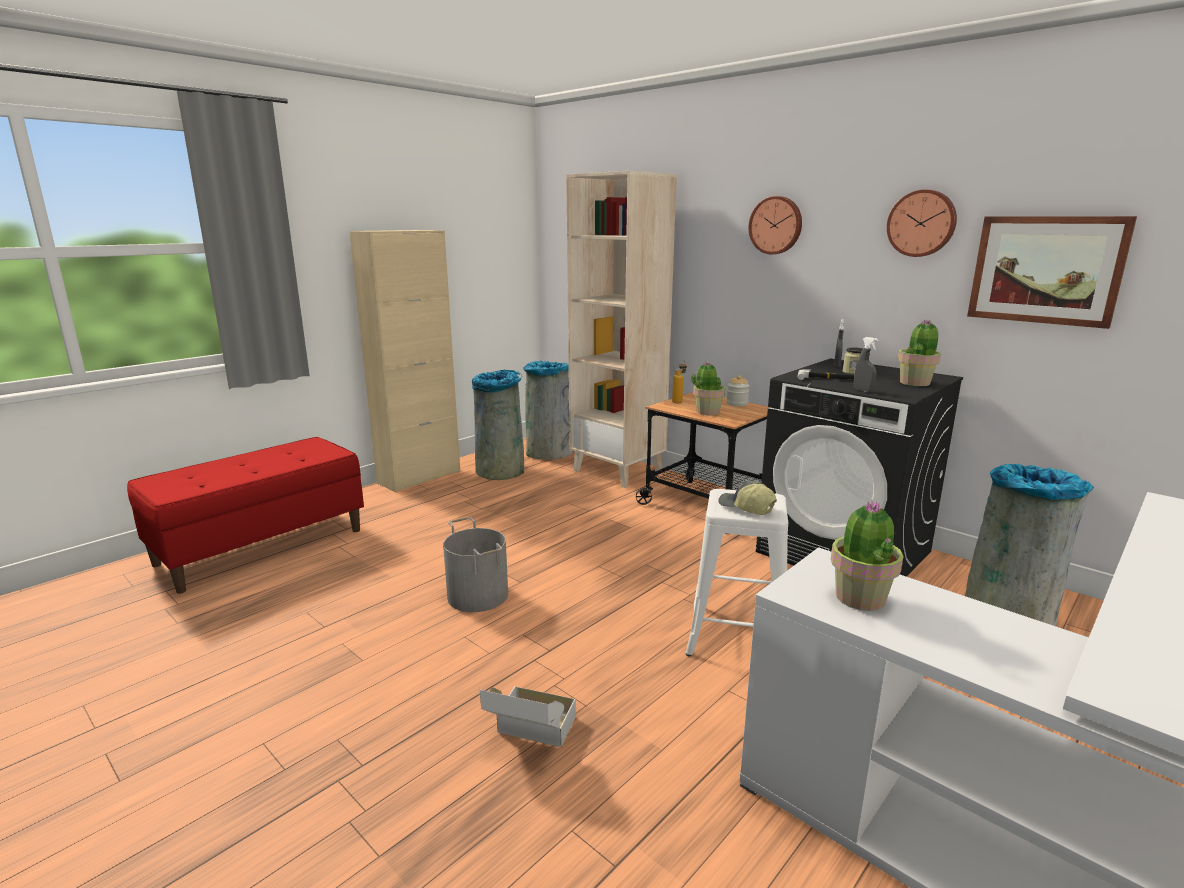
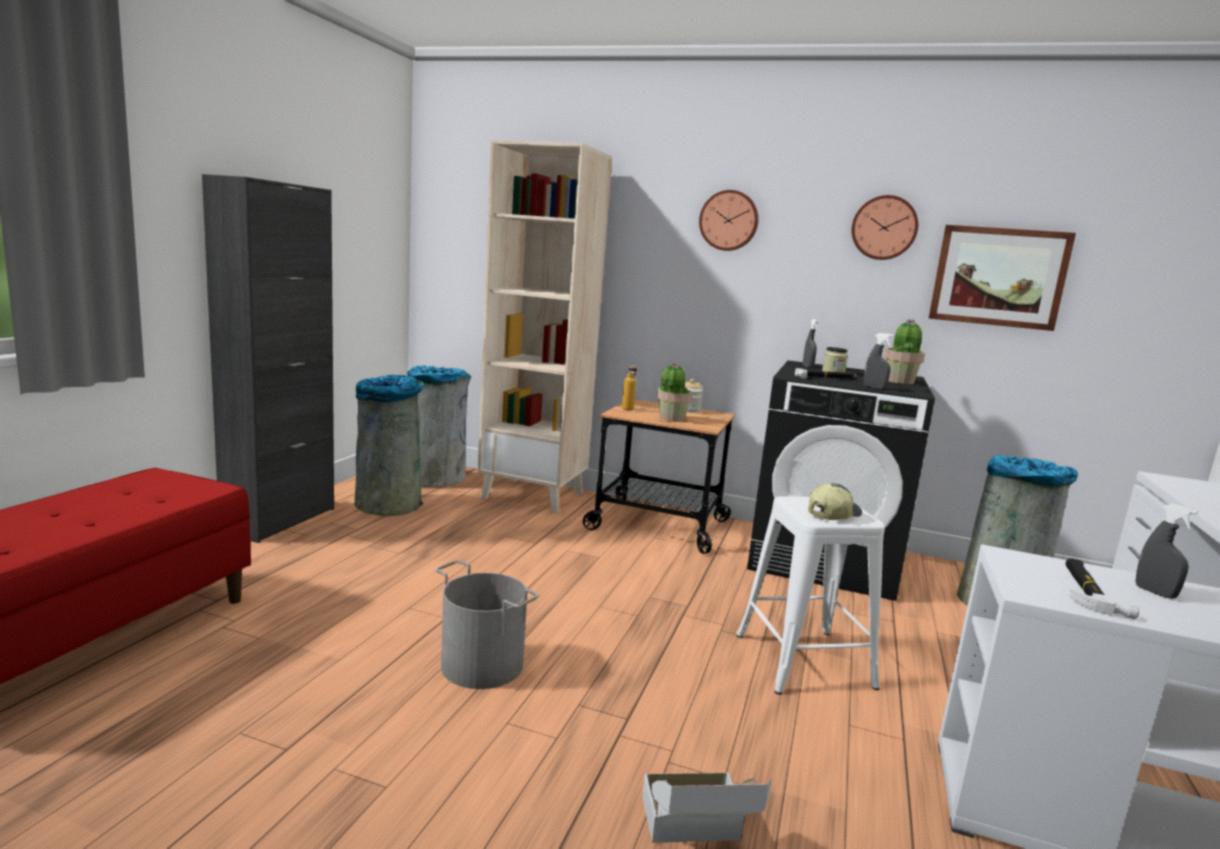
camera: 25 degrees left, 5 degrees down
(419, 477) = (280, 520): beige cabinet -> black cabinet
(745, 508) = (832, 514): cap -> cap turned 120 degrees clockwise
(860, 598) = (1088, 590): potted plant -> hammer
(934, 610) = (1155, 592): none -> grey spray bottle

